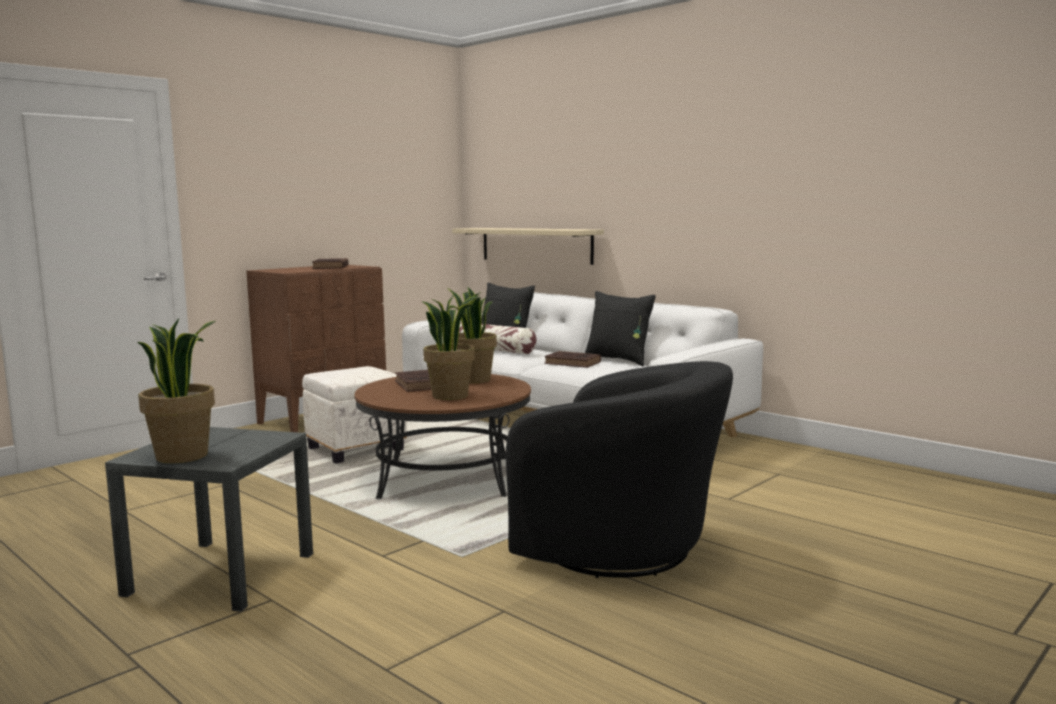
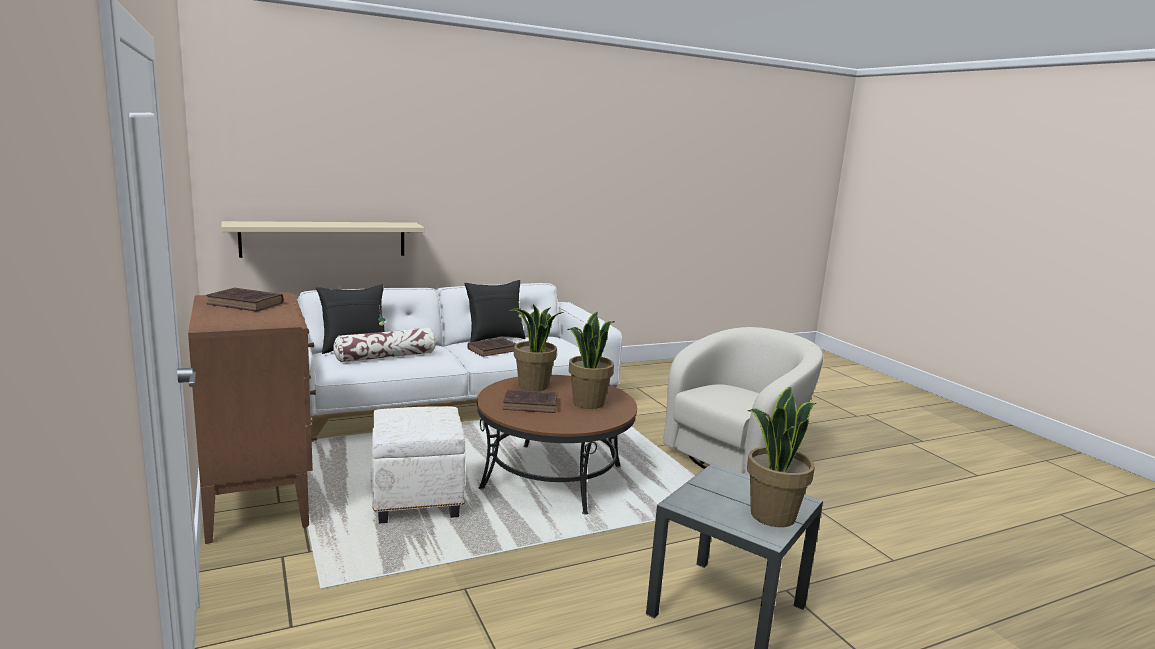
camera: 70 degrees left, 5 degrees up
(619, 549) = (737, 458): black armchair -> beige armchair

